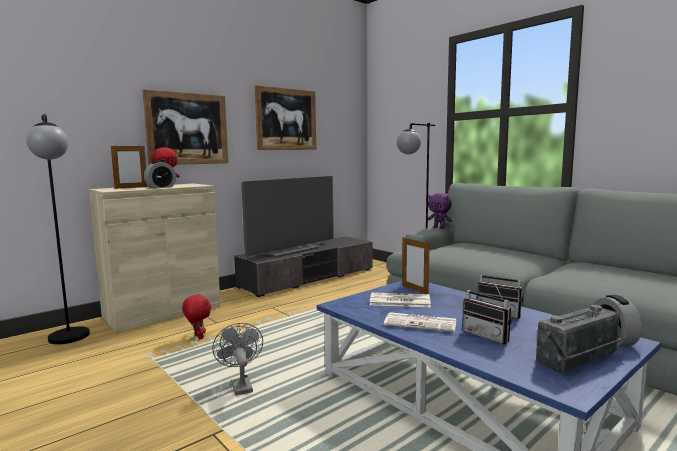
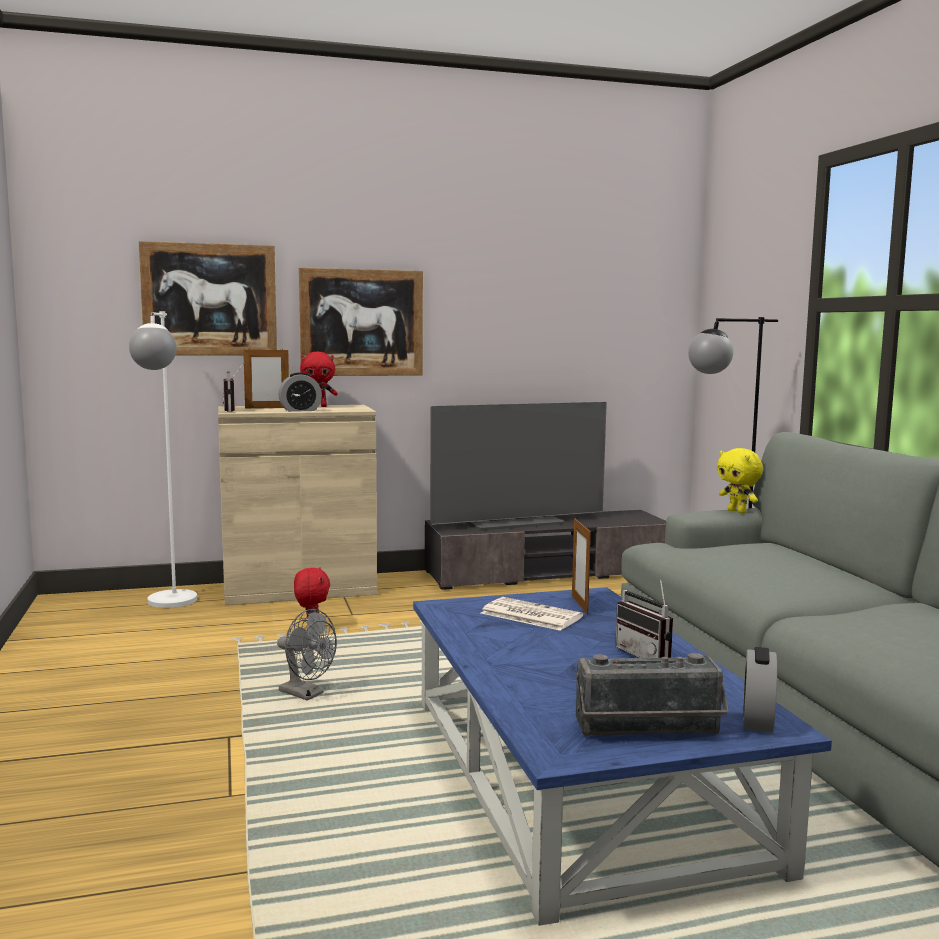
camera: 25 degrees right, 0 degrees up
(70, 341) = (170, 606): black floor lamp -> white floor lamp
(240, 385) = (306, 694): grey fan -> grey fan turned 120 degrees clockwise
(286, 119) = (531, 304): picture -> picture (209, 300)
(421, 323) = (511, 647): newspaper -> none
(439, 228) = (738, 511): purple plush toy -> yellow plush toy
(488, 336) = (575, 679): radio -> radio (234, 410)

